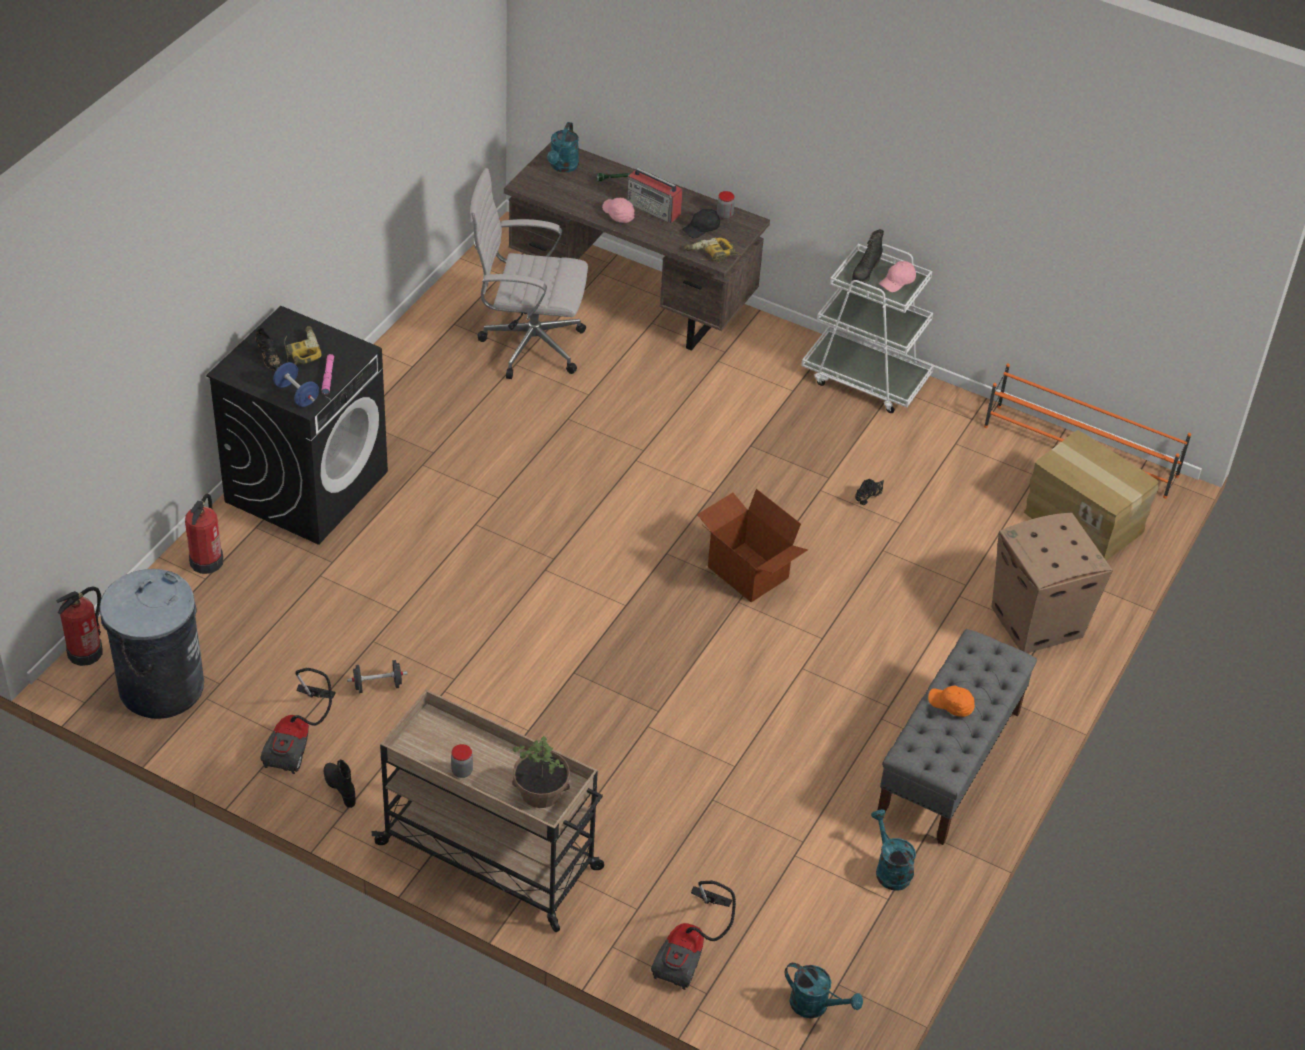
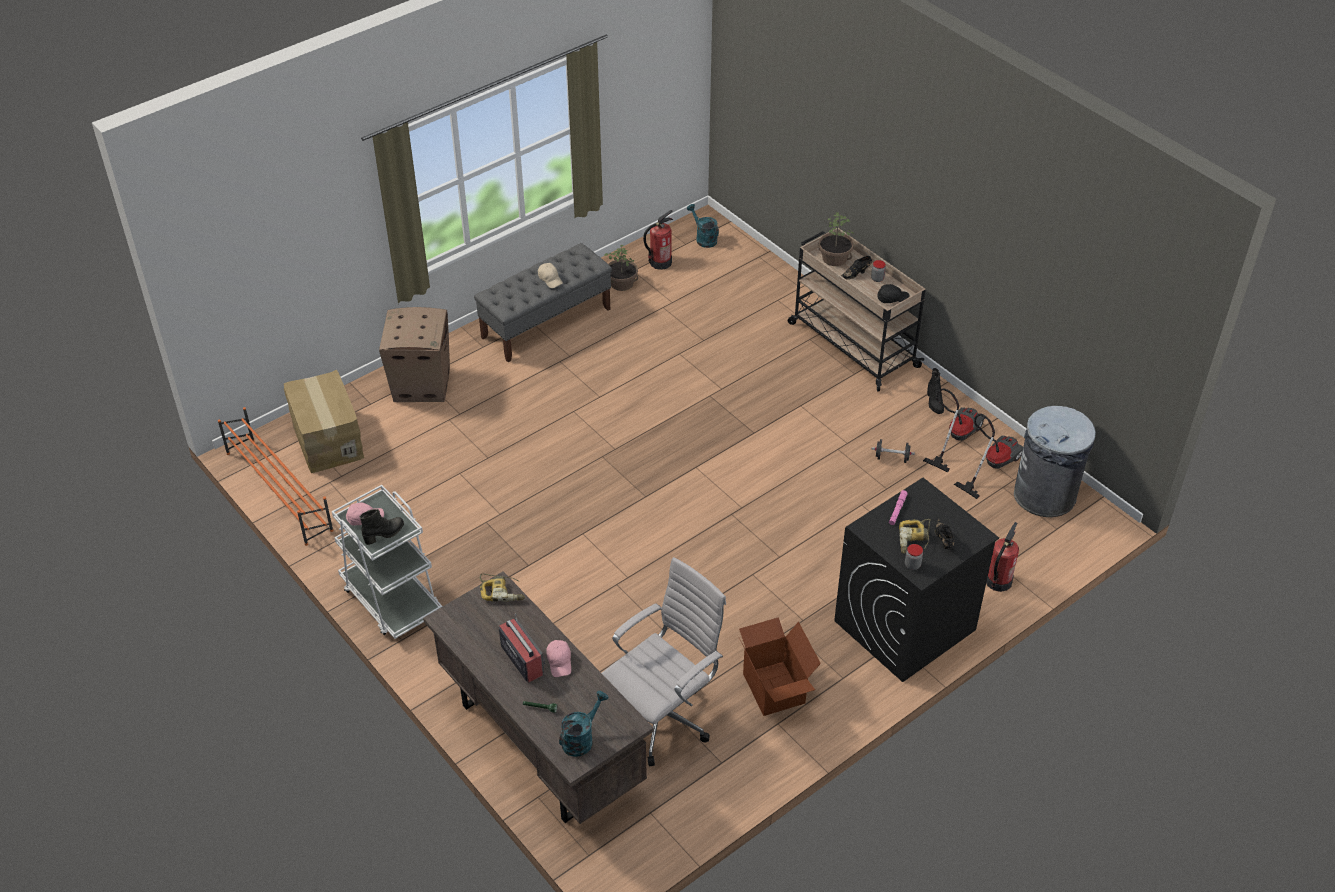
camera: 155 degrees left, 0 degrees up
(86, 652) = (1098, 534): fire extinguisher -> fire extinguisher (660, 262)
(297, 394) = (927, 500): blue dumbbell -> none
(527, 345) = (663, 717): white office chair -> white office chair turned 75 degrees counterclockwise
(691, 950) = (757, 275): vacuum cleaner -> vacuum cleaner (991, 465)
(701, 229) = (492, 623): black cap -> black cap (892, 298)
(724, 215) = (461, 634): jar -> jar (912, 565)
(746, 573) = (596, 467): cardboard box -> cardboard box (775, 688)
(867, 497) = (468, 498): black shoe -> black shoe (856, 274)
(889, 869) = (622, 283): turquoise watering can -> potted plant
(951, 705) = (550, 279): orange cap -> beige cap

